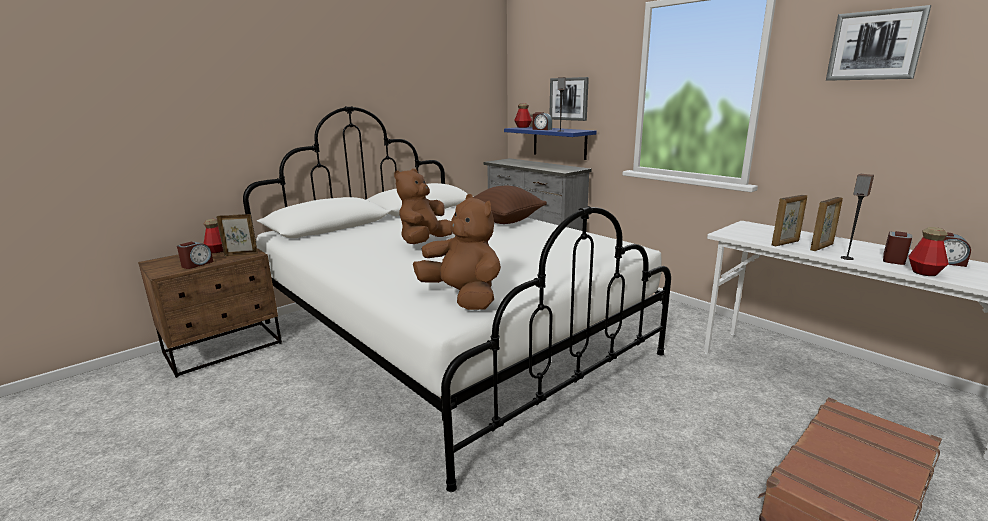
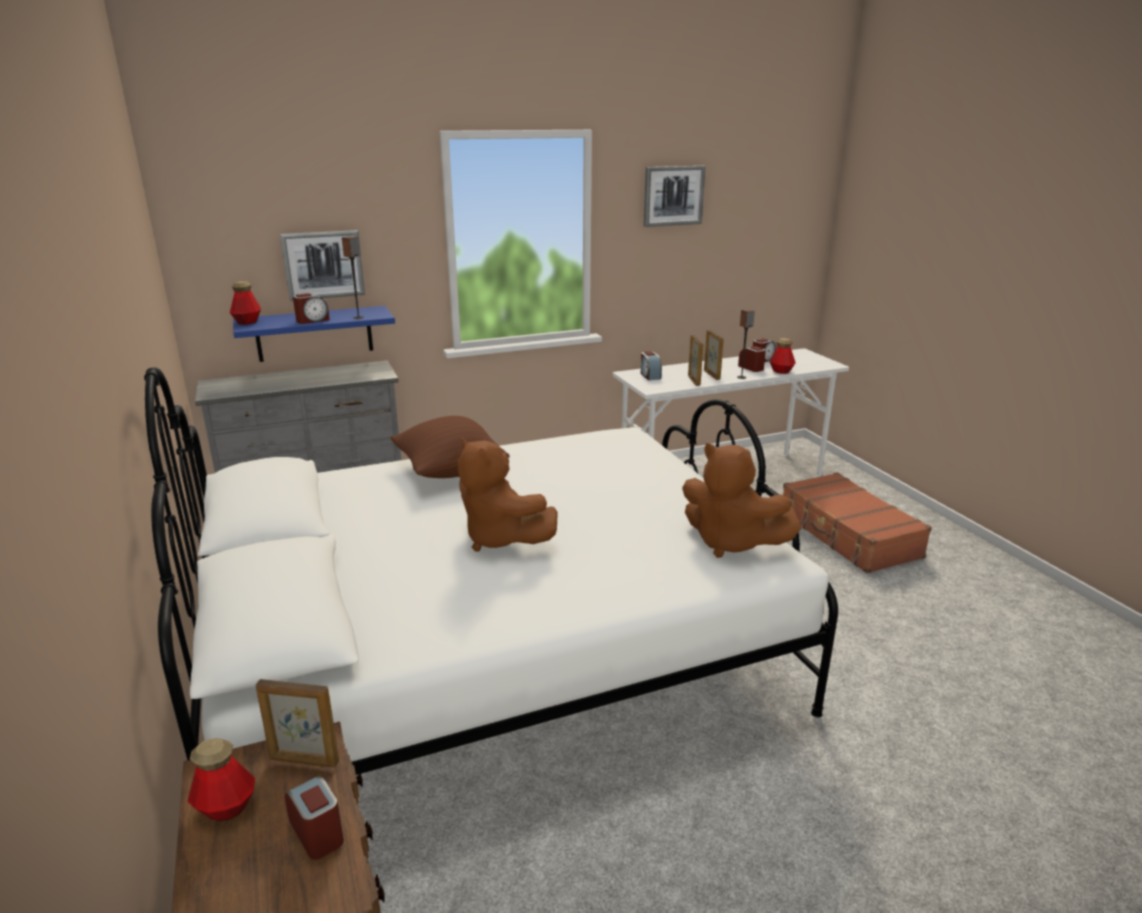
camera: 70 degrees left, 5 degrees up
(241, 254) = (304, 761): picture frame -> picture frame turned 90 degrees counterclockwise
(463, 297) = (730, 542): brown plush toy -> brown plush toy turned 120 degrees counterclockwise
(759, 230) = (650, 376): none -> alarm clock

